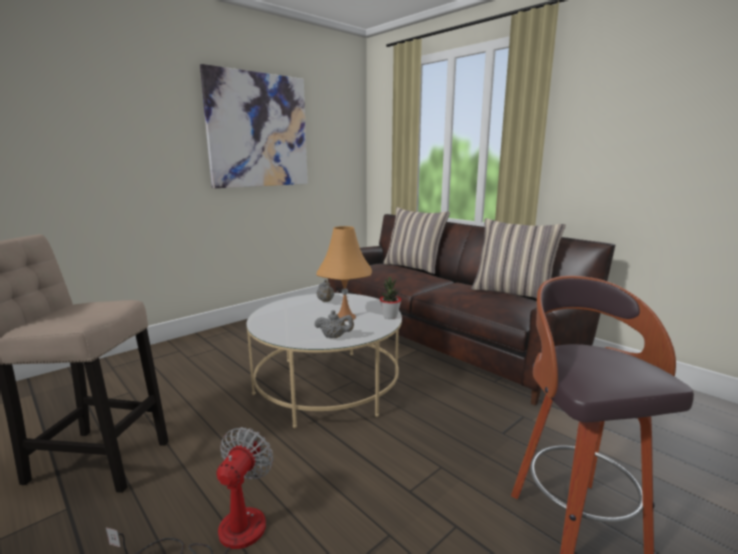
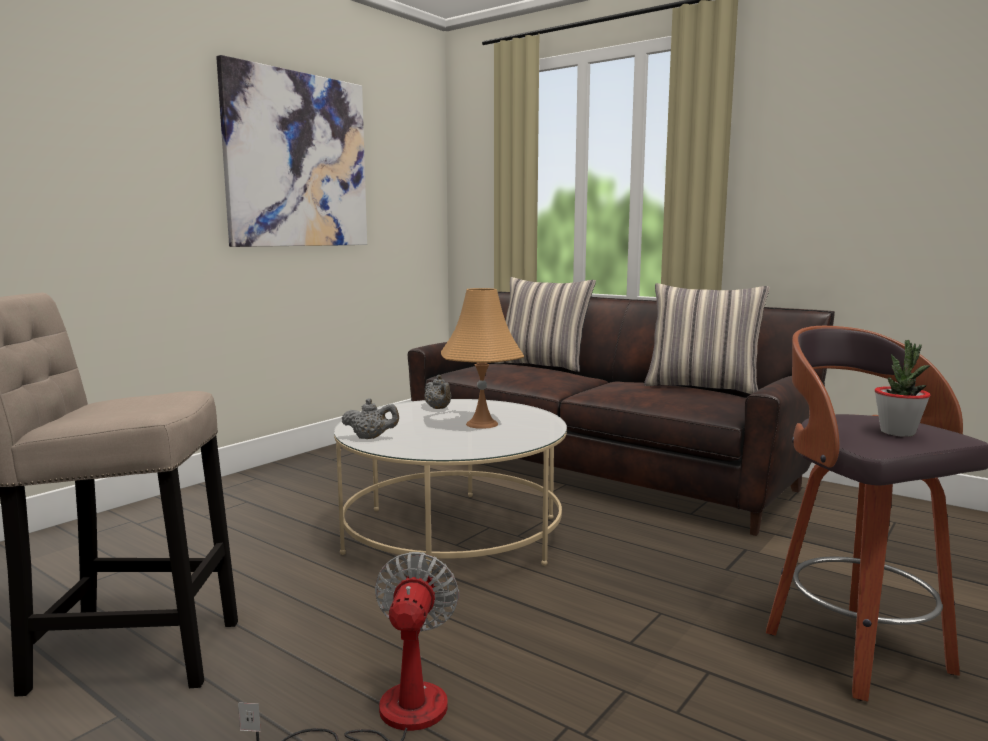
camera: 10 degrees left, 5 degrees down
(334, 337) = (483, 445): grey teapot -> grey teapot (371, 438)
(390, 316) = (547, 421): potted plant -> potted plant (897, 432)

